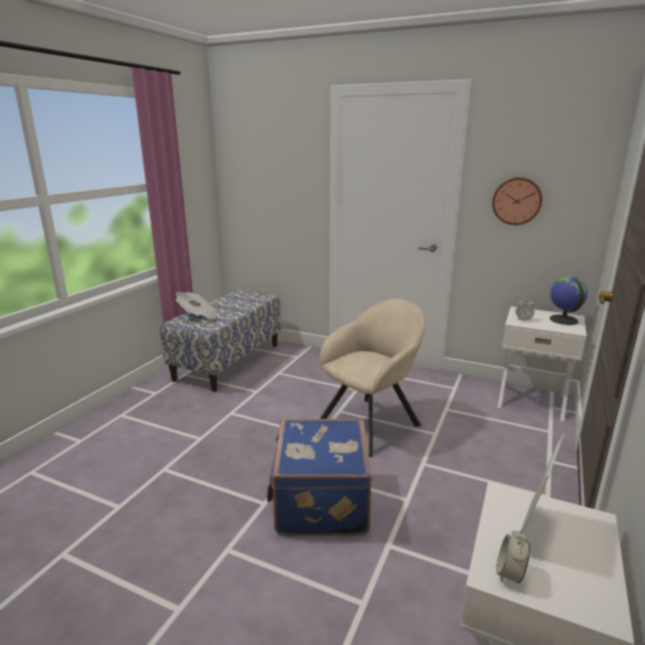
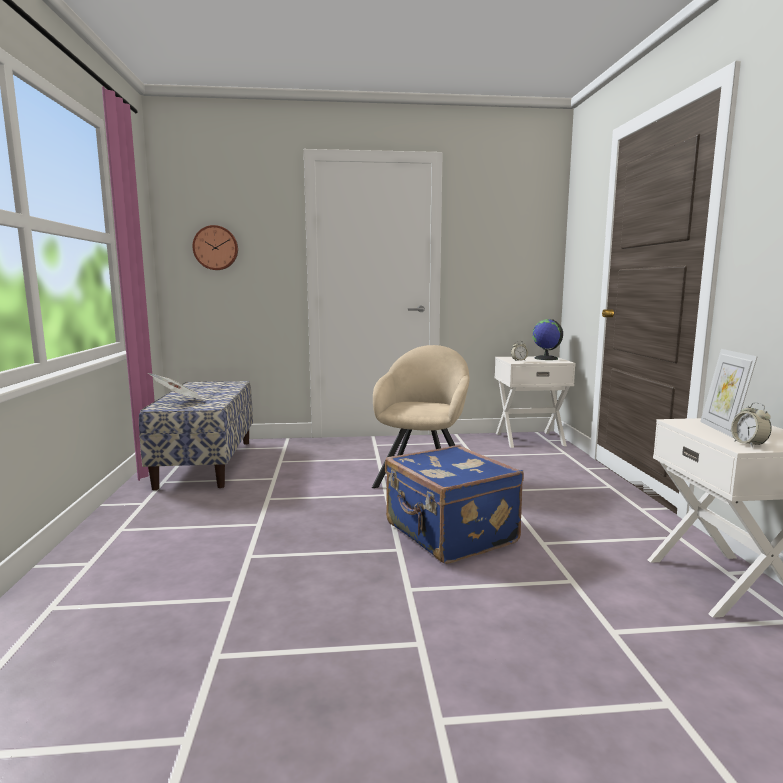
camera: 30 degrees left, 10 degrees down
(517, 201) = (490, 259): wall clock -> wall clock (216, 248)

